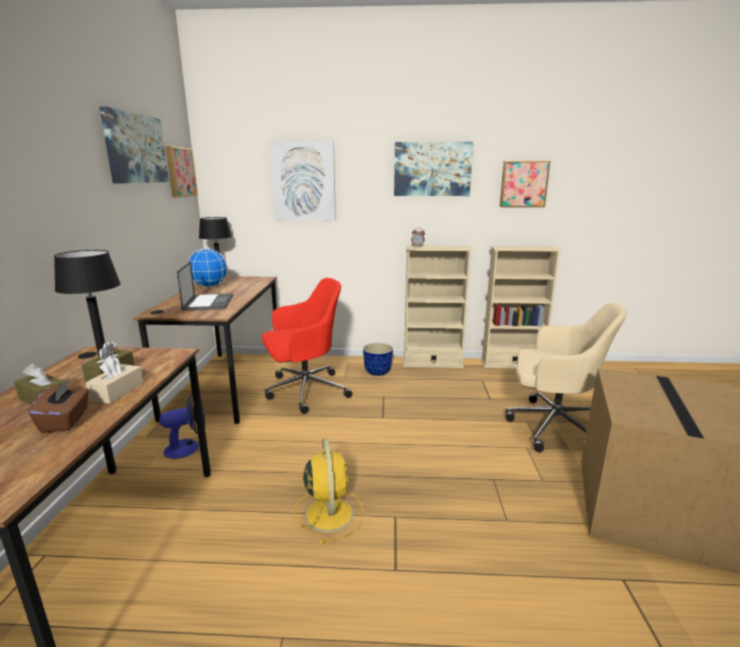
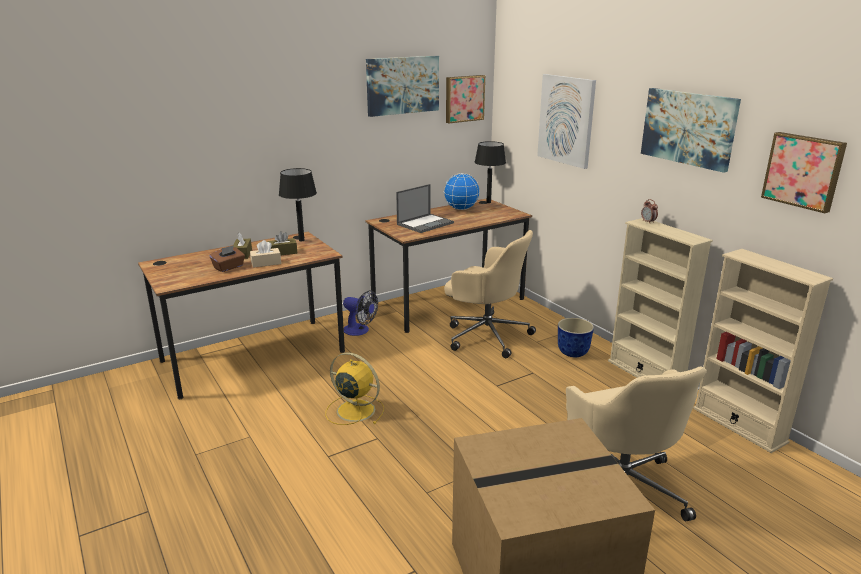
camera: 55 degrees right, 5 degrees up
(304, 391) = (486, 335): red office chair -> beige office chair
(329, 512) = (354, 410): yellow fan -> yellow fan turned 105 degrees counterclockwise

